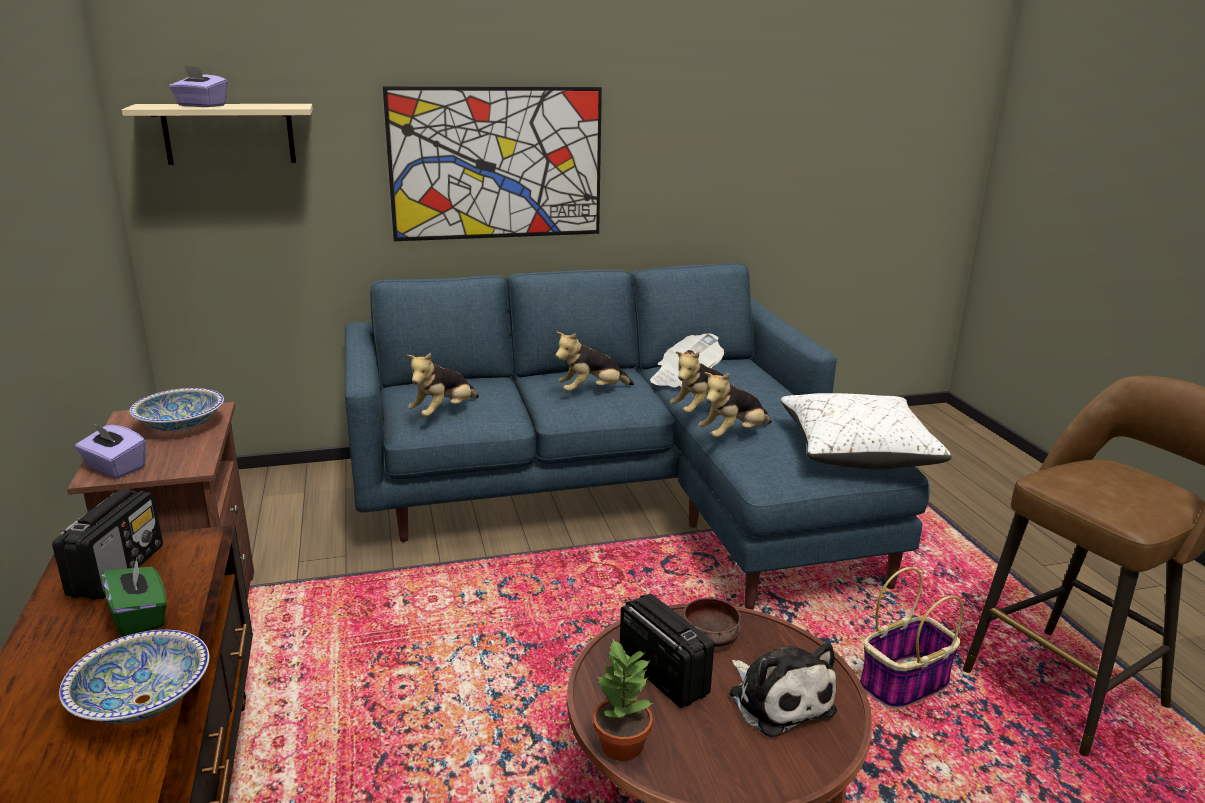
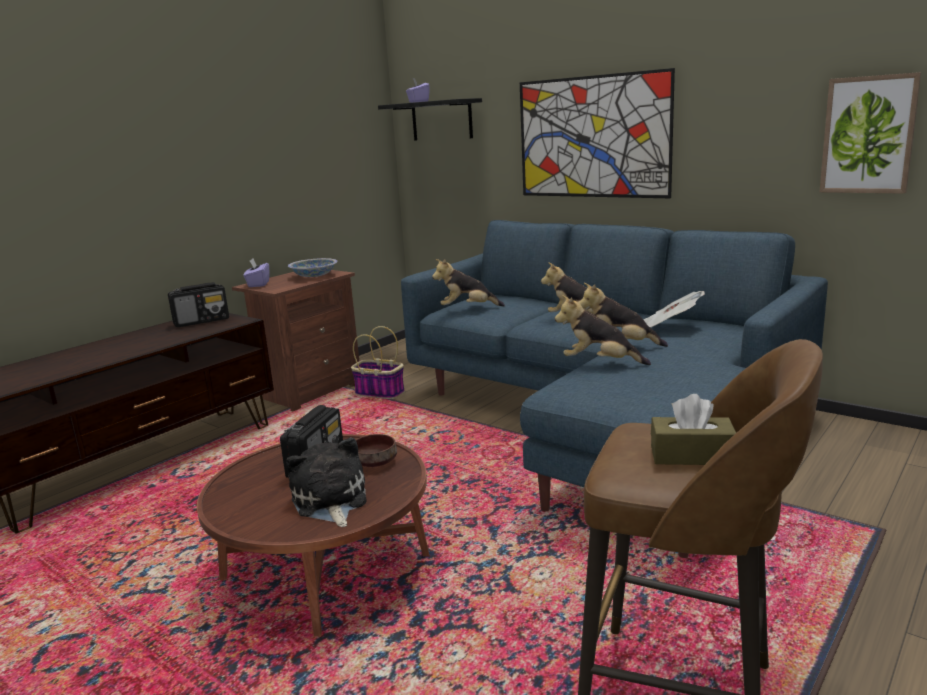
camera: 55 degrees right, 5 degrees down
(140, 617) = (171, 335): green tissue box -> none
(142, 700) = (114, 356): bowl -> none
(229, 134) = (441, 120): beige shelf -> black shelf
(620, 744) = (234, 473): potted plant -> none
(778, 699) = (330, 501): plush toy -> plush toy turned 135 degrees clockwise
(781, 165) = (868, 135): none -> picture
(856, 451) = (669, 400): white pillow -> none
(903, 685) = (546, 606): basket -> basket (378, 393)
(1127, 487) = (691, 455): none -> brown tissue box

